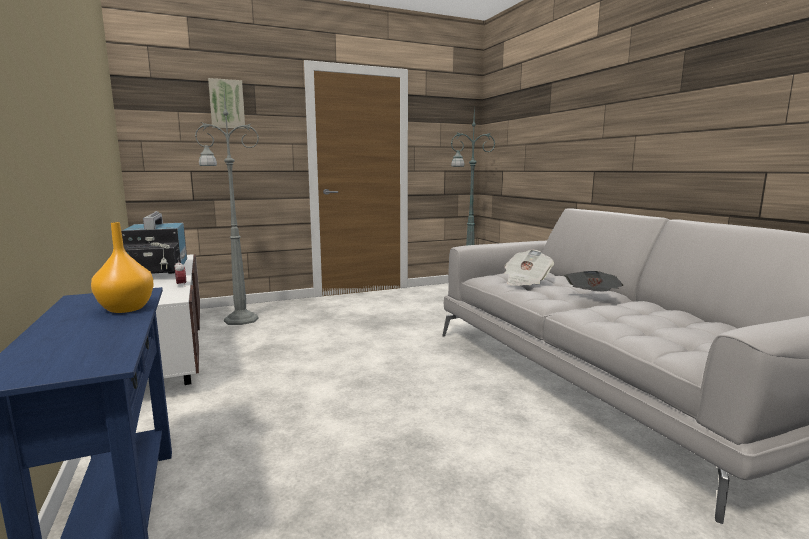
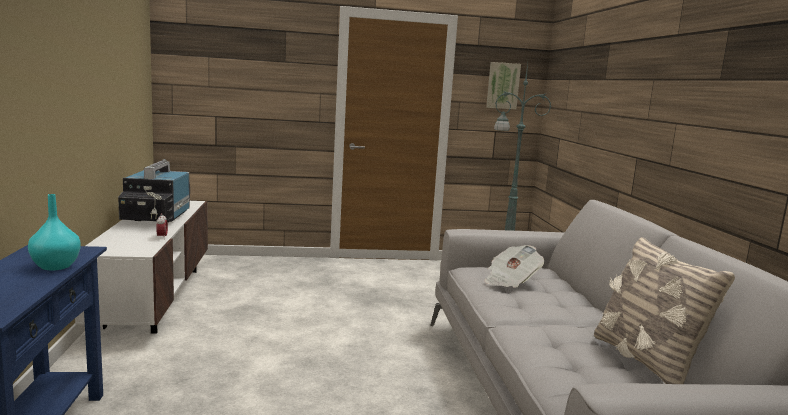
camera: 15 degrees right, 0 degrees up
(126, 308) = (56, 266): orange vase -> turquoise vase
(227, 104) = (256, 51): picture -> picture (502, 85)
(239, 320) = (240, 273): grey floor lamp -> none
(592, 296) = (562, 312): newspaper -> none
(692, 320) = (645, 362): none -> beige pillow

